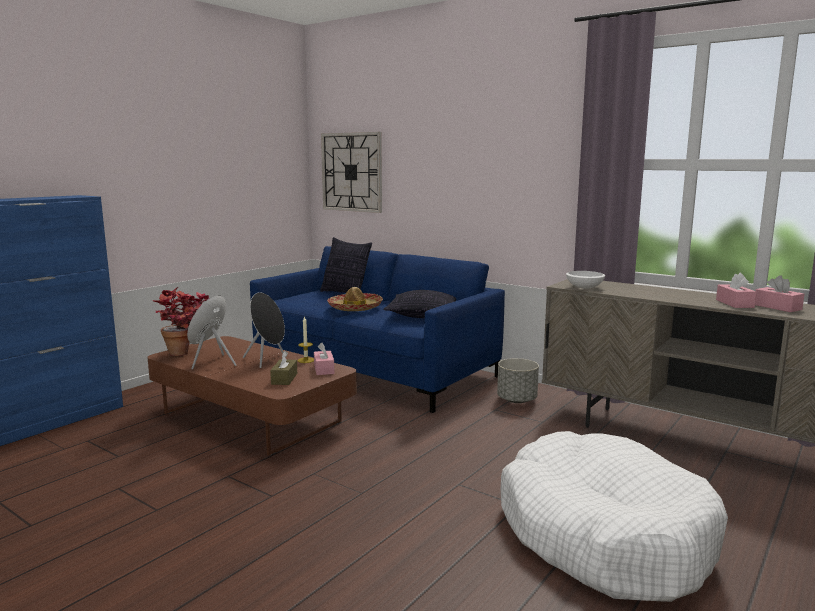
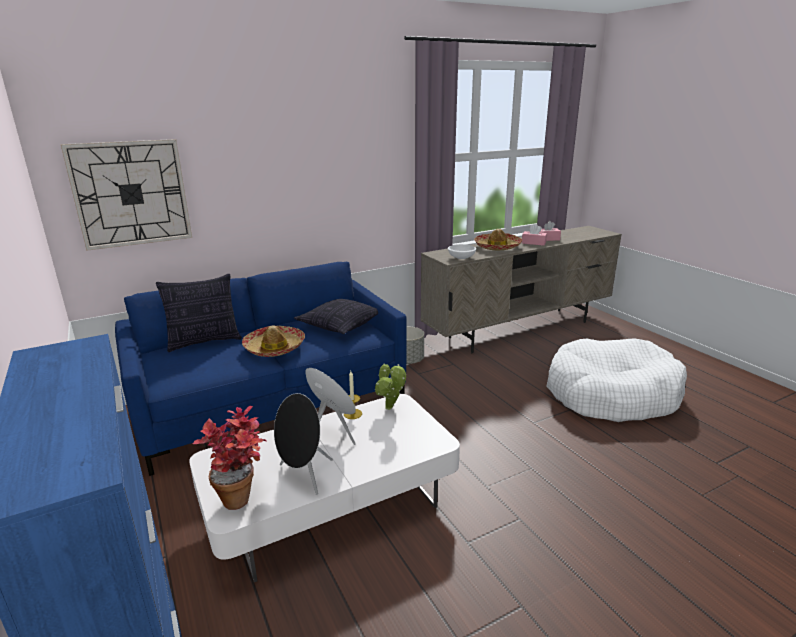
camera: 65 degrees left, 10 degrees up
(251, 417) = (331, 505): brown coffee table -> white coffee table
(284, 379) = (402, 435): brown tissue box -> none
(324, 369) = (390, 409): pink tissue box -> potted plant
(667, 293) = (497, 247): none -> hat

